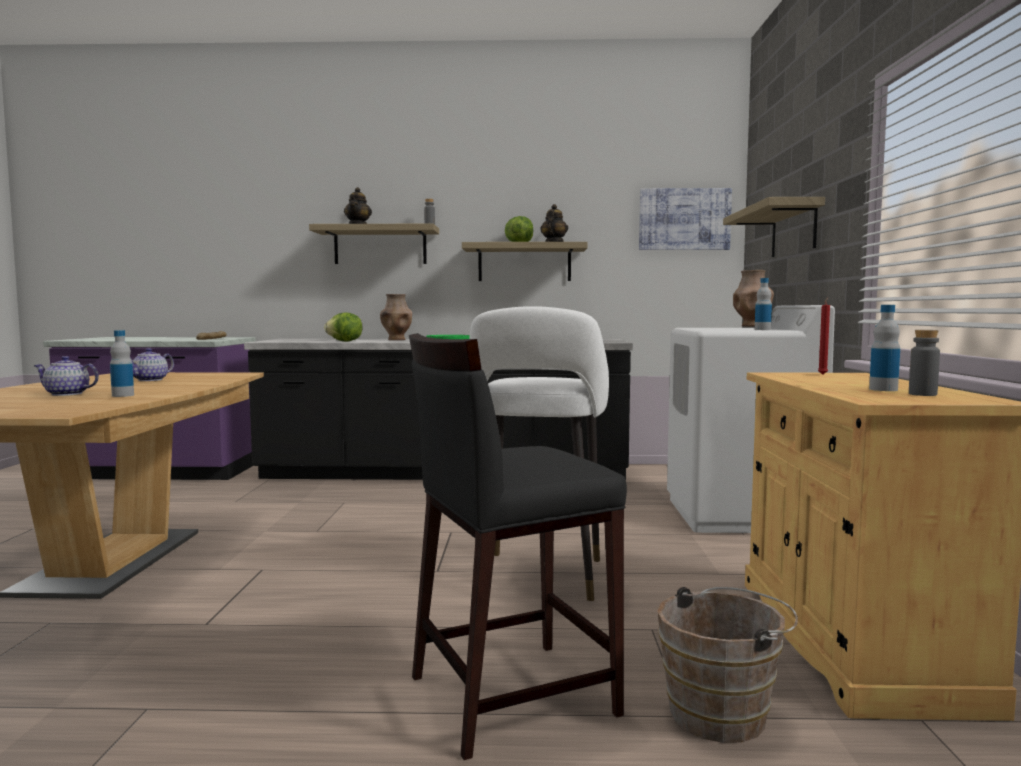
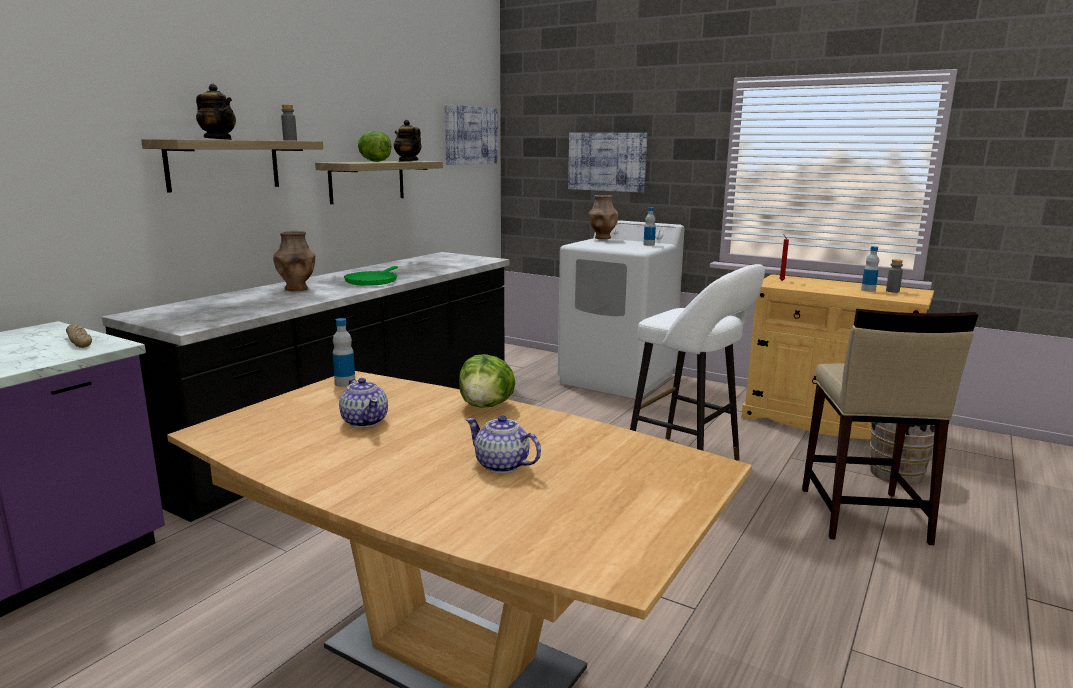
camera: 60 degrees left, 10 degrees up
(67, 394) = (502, 465): teapot -> teapot turned 90 degrees clockwise
(123, 395) = (556, 439): bottle -> bottle (345, 383)
(345, 341) = (286, 304): lettuce -> lettuce (486, 406)
(509, 694) = (862, 516): black stool -> beige stool
(793, 230) = (607, 162): shelf -> picture

